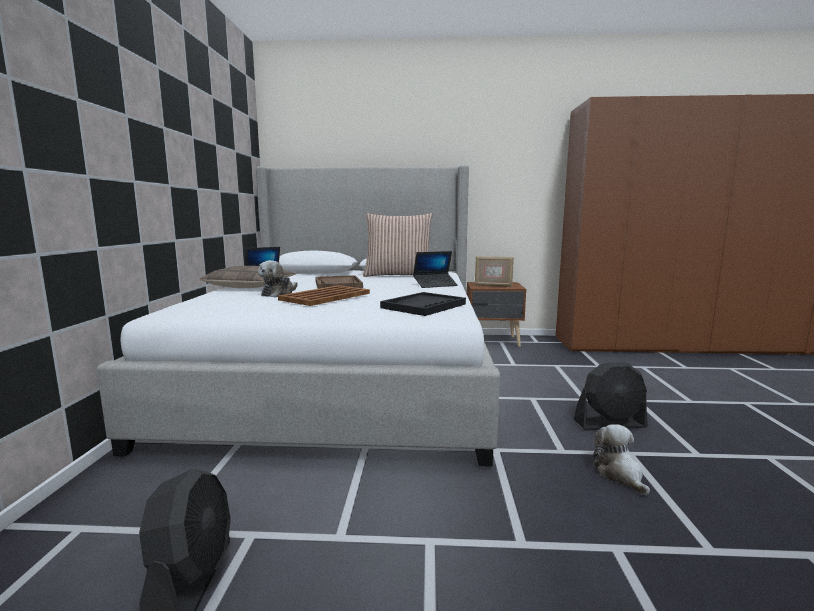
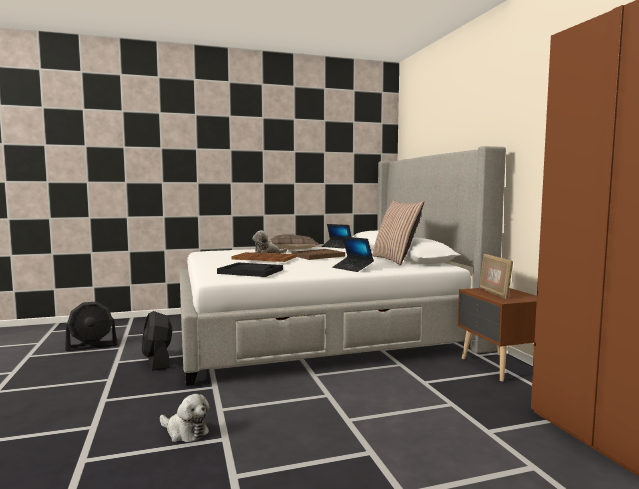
camera: 70 degrees right, 5 degrees down
(610, 424) = (286, 432): black fan -> black fan (157, 361)
(619, 474) = (185, 432): plush toy -> plush toy turned 60 degrees clockwise

